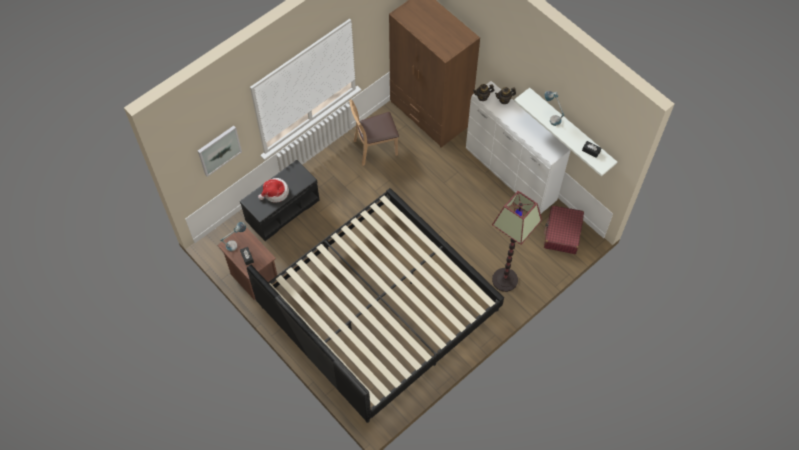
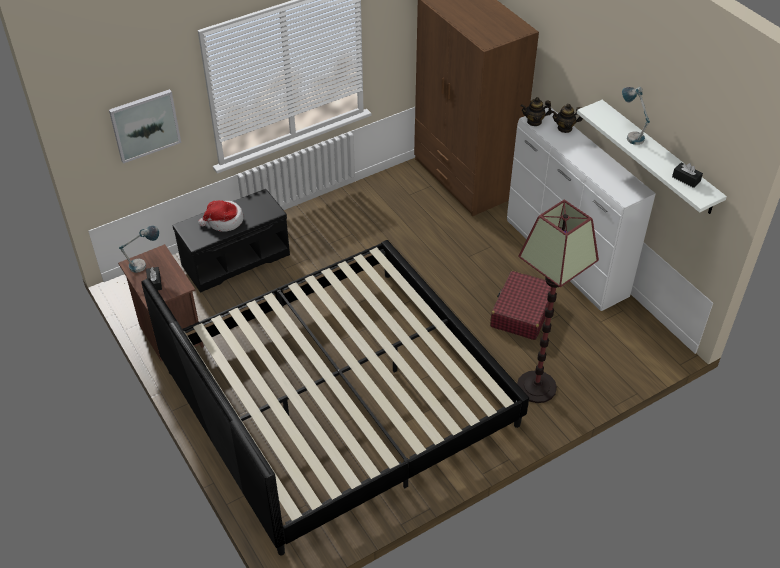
camera: 10 degrees right, 15 degrees down
(374, 148) = (381, 206): brown chair -> none
(562, 233) = (632, 339): red suitcase -> red suitcase (521, 312)

